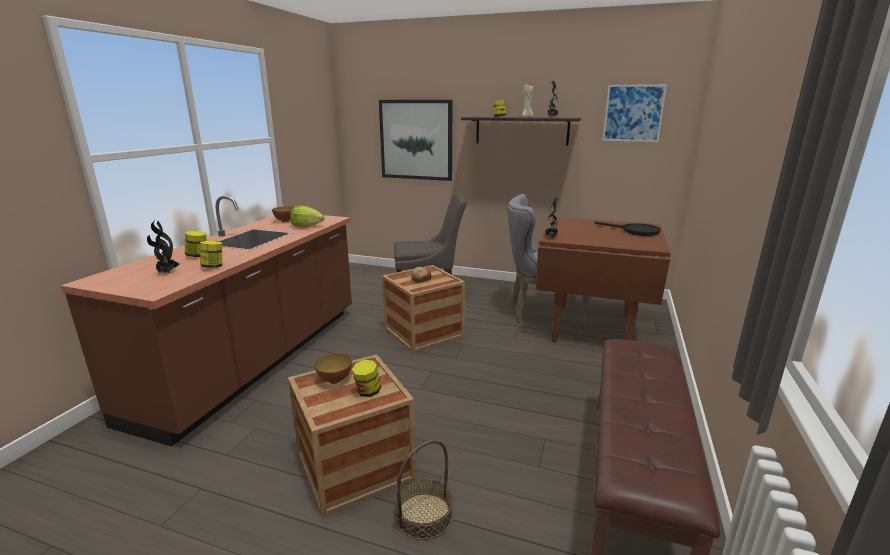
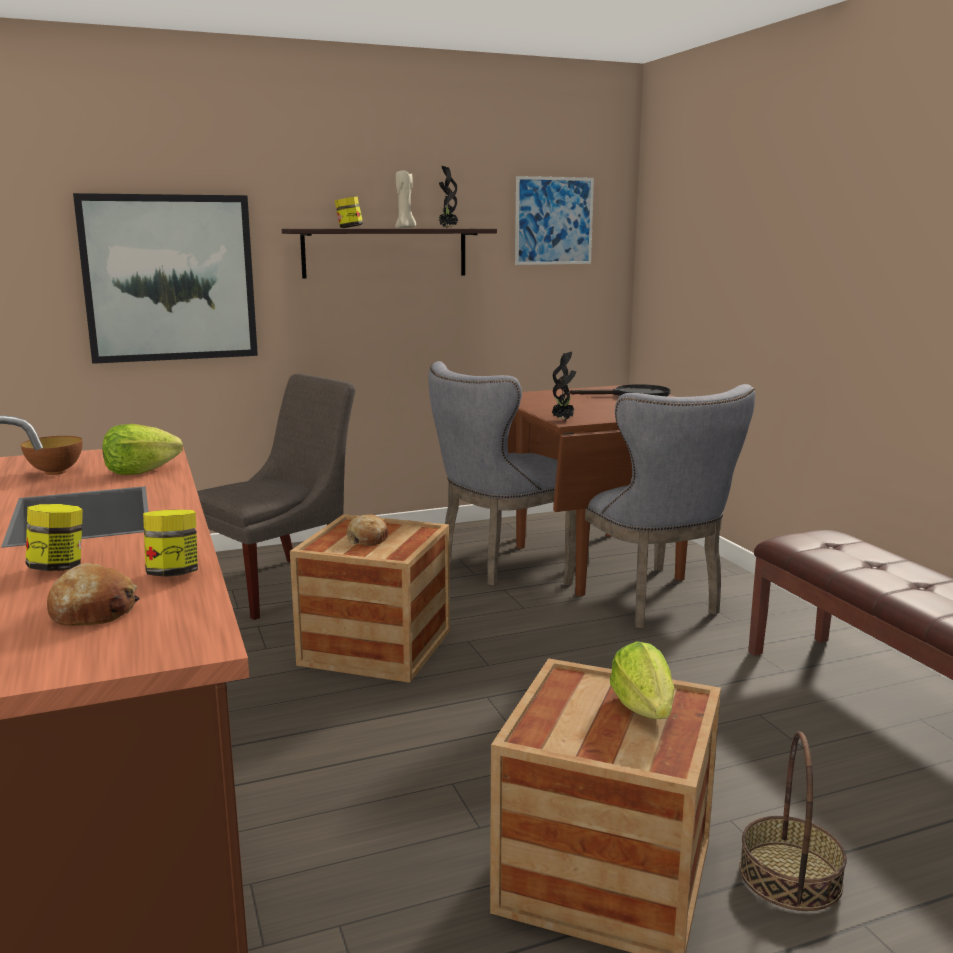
camera: 40 degrees left, 5 degrees down
(167, 273) = (93, 611): potted plant -> bread
(335, 380) = (566, 716): bowl -> none
(367, 392) = (644, 708): jar -> lettuce
(587, 357) = (650, 601): none -> grey chair

